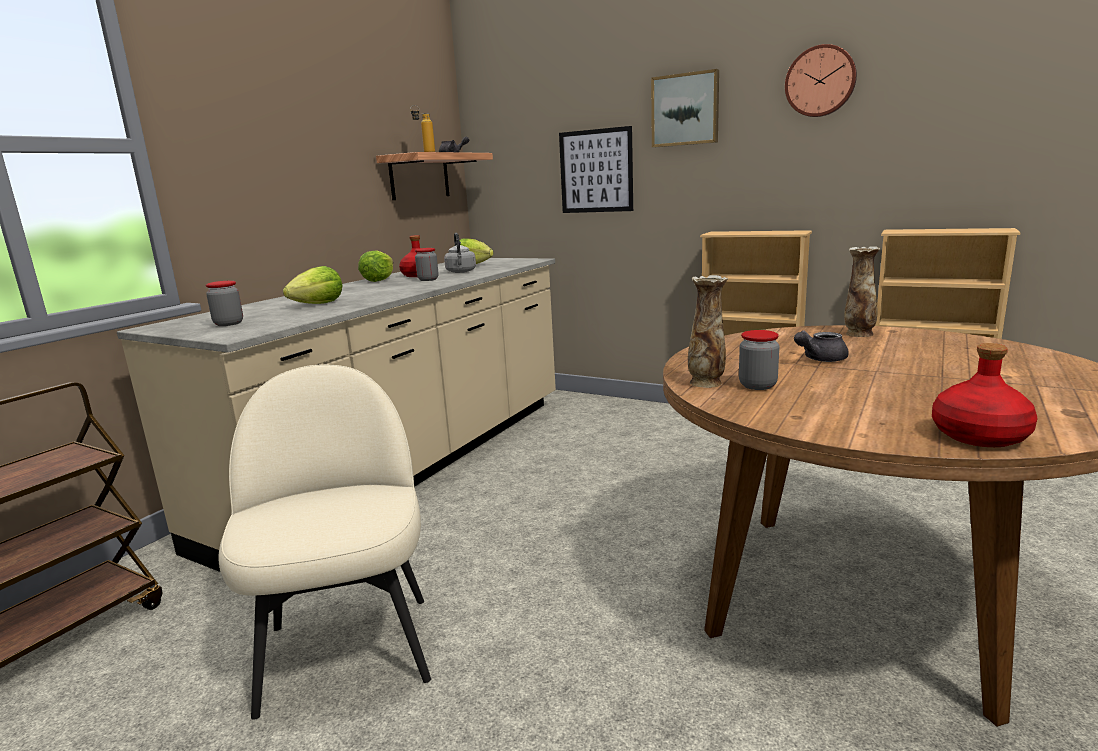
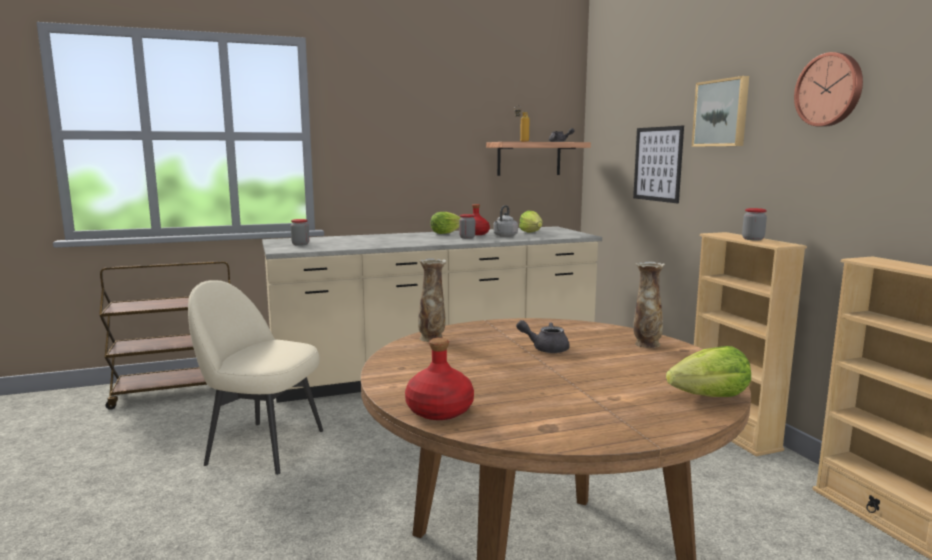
camera: 40 degrees right, 5 degrees down
(319, 304) = (364, 242): lettuce -> lettuce (710, 397)
(348, 648) = (263, 446): beige chair -> beige chair turned 105 degrees counterclockwise
(757, 385) = (449, 348): jar -> jar (753, 239)

